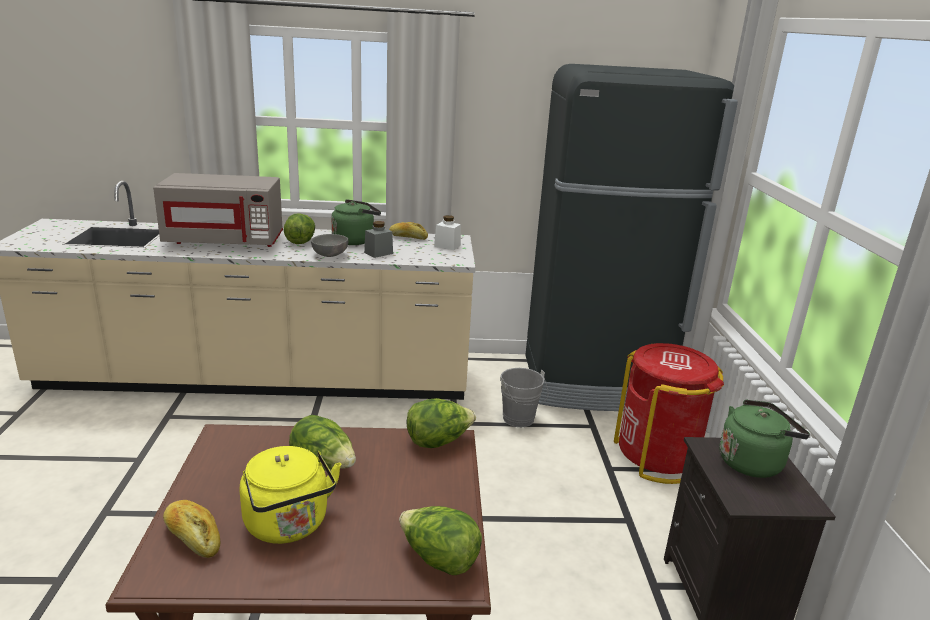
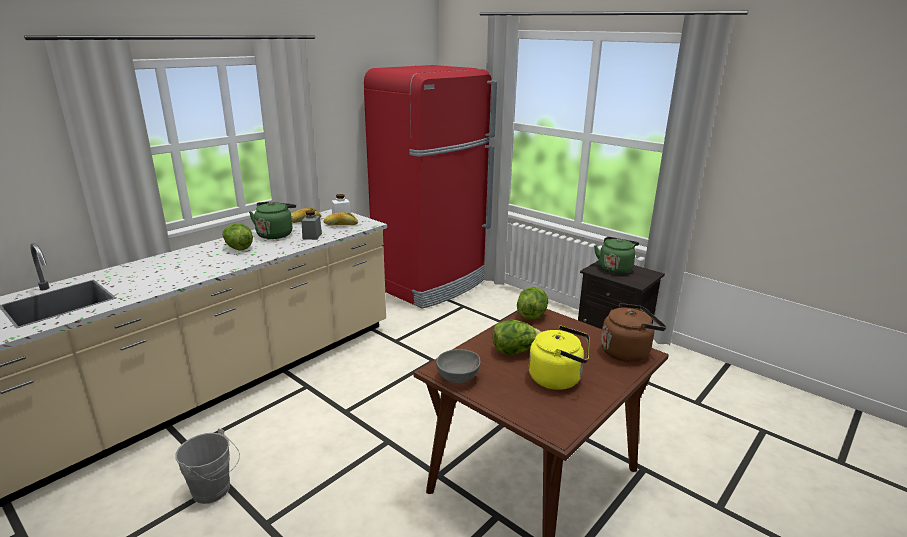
camera: 45 degrees left, 0 degrees up
(193, 537) = (535, 409): bread -> bread (340, 225)
(225, 241) = (176, 268): grey microwave -> none
(330, 255) = (285, 248): grey bowl -> grey bowl (459, 378)
(439, 560) = (627, 351): lettuce -> brown kettle
(520, 420) = (426, 321): grey bucket -> grey bucket (214, 491)
(598, 382) = (432, 283): black fridge -> red fridge
(658, 456) = (510, 305): red trash can -> none

